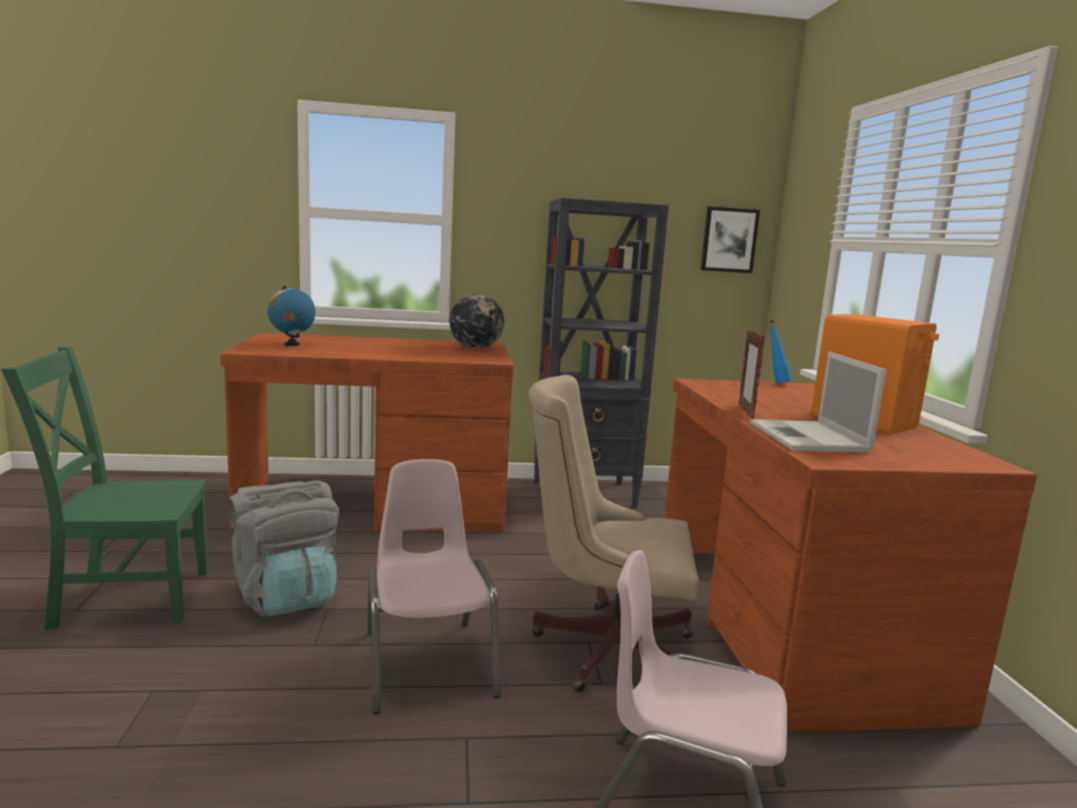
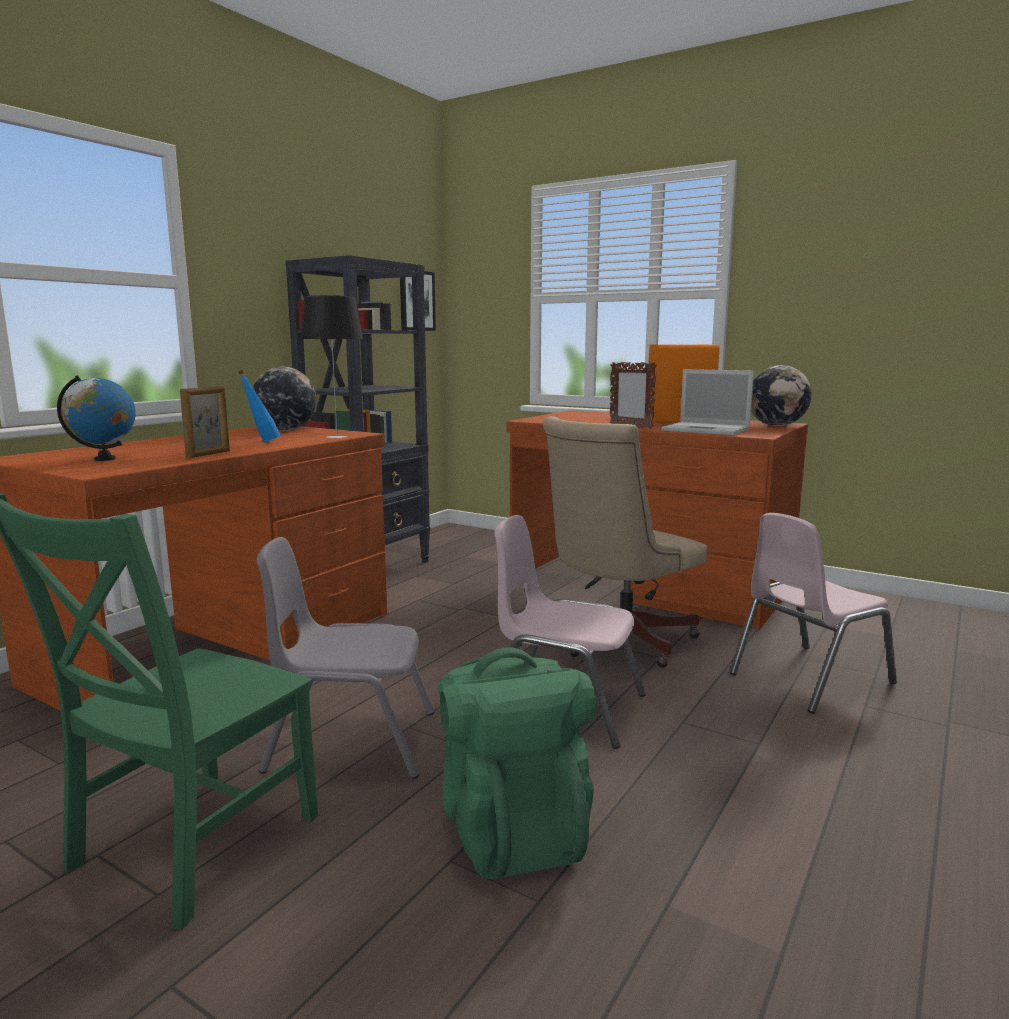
camera: 50 degrees left, 0 degrees up
(210, 702) = (512, 827): none -> green backpack
(286, 597) = (351, 742): grey backpack -> grey chair
(340, 353) = (209, 454): none -> picture frame
(468, 360) = (336, 437): none -> table lamp
(775, 383) = (557, 413): blue bottle -> blue bottle (262, 442)
(952, 461) = (776, 425): none -> globe

